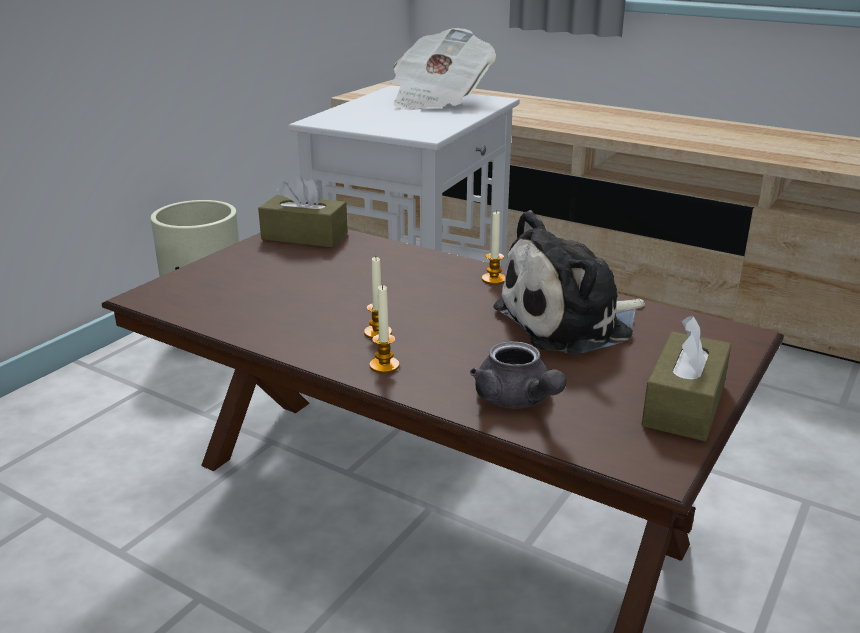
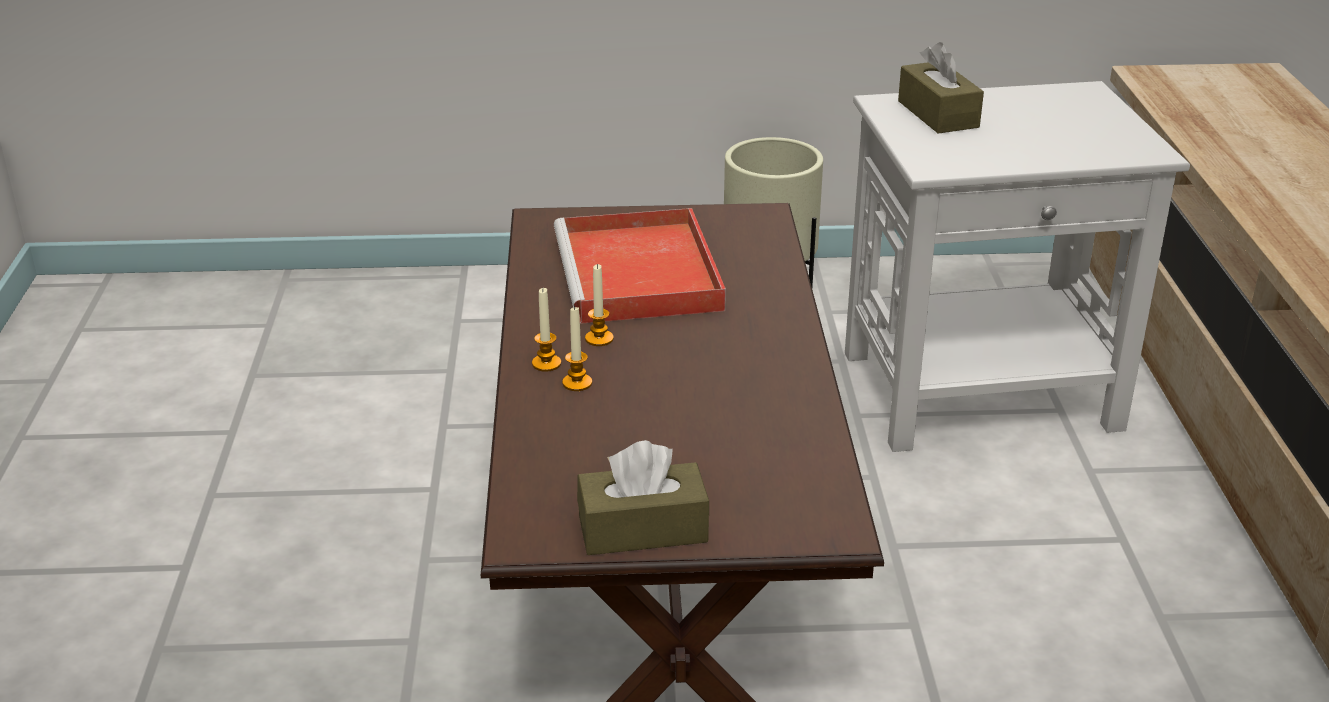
camera: 55 degrees right, 5 degrees up
(304, 236) = (746, 227): brown tissue box -> brown tissue box (938, 114)
(308, 289) = (640, 275): none -> red tray
(438, 100) = (1083, 125): newspaper -> none
(493, 279) = (783, 353): candle -> candle (577, 383)
(517, 400) = (558, 443): grey teapot -> none
(570, 322) = (739, 424): plush toy -> none

